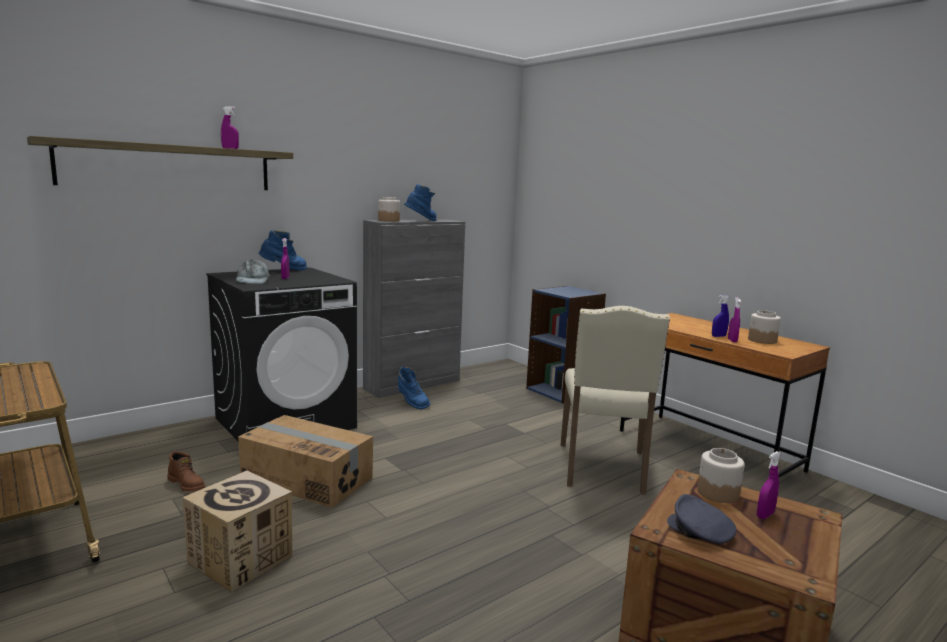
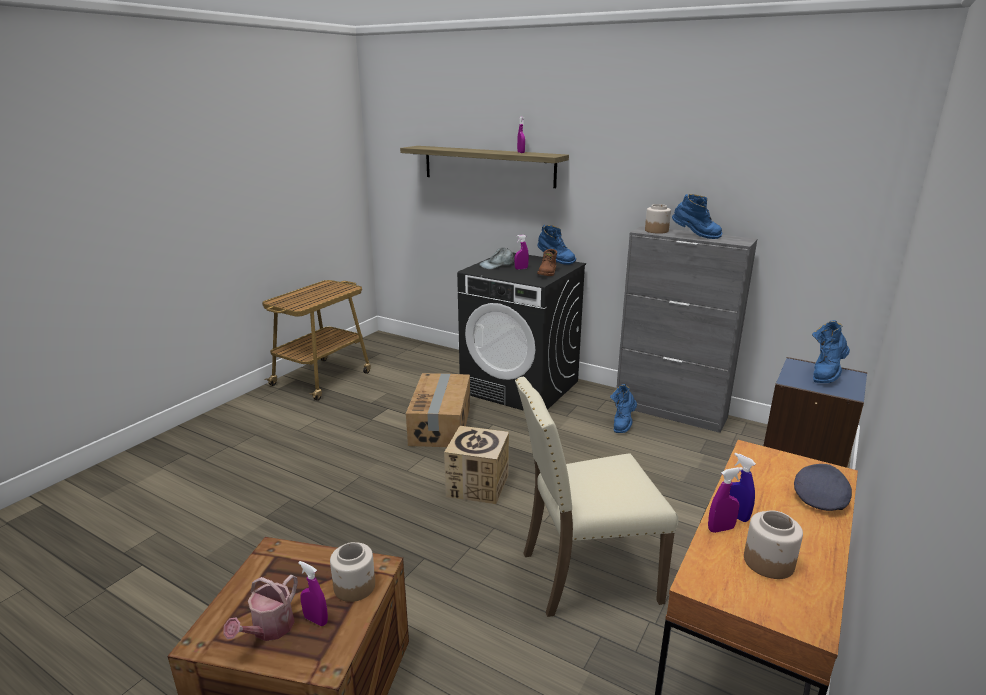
camera: 70 degrees right, 10 degrees up
(187, 484) = (406, 390): brown boot -> brown boot (548, 273)
(241, 559) = (334, 437): cardboard box -> cardboard box (478, 485)
(565, 290) = (826, 374): none -> blue boot
(699, 532) = (274, 574): grey cap -> grey cap (819, 498)
(782, 539) = (269, 629): none -> watering can

